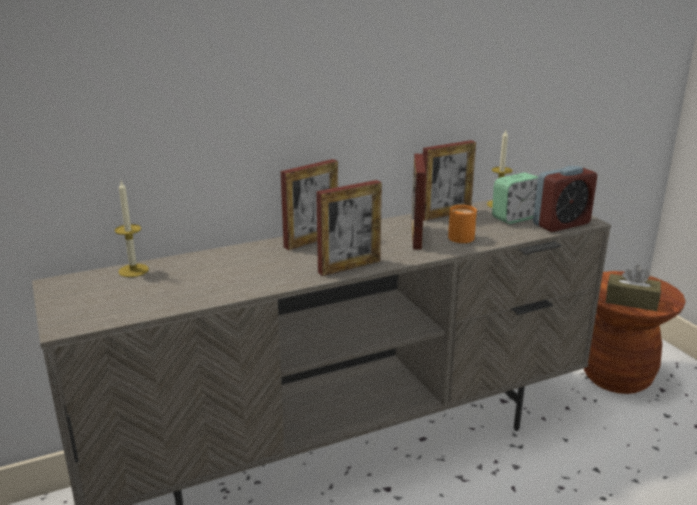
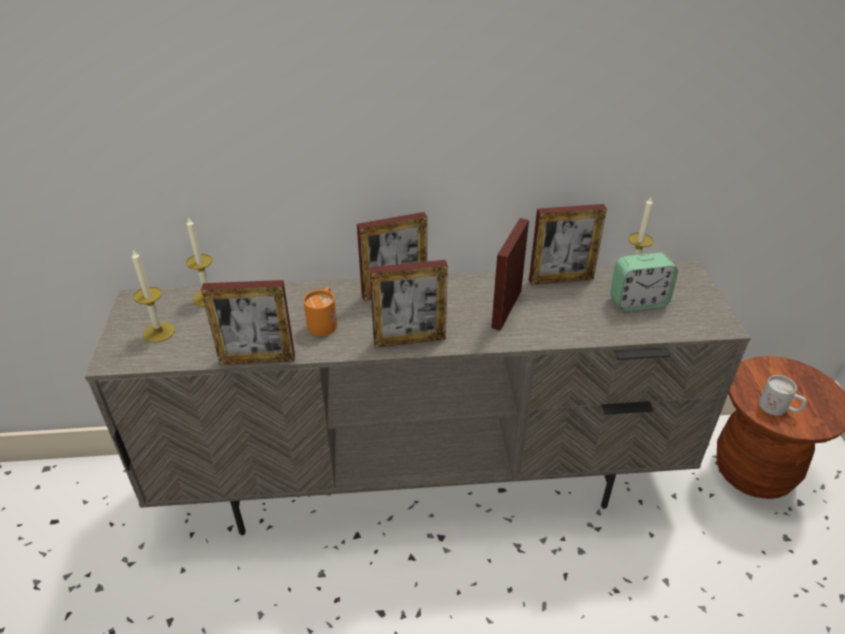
camera: 20 degrees right, 15 degrees up
(100, 300) = (159, 332): none -> candle
(217, 301) = (257, 359): none -> picture frame
(459, 235) = (555, 317): orange mug -> orange mug (324, 322)
(561, 224) = (687, 324): alarm clock -> none
(631, 301) = (778, 409): brown tissue box -> white mug

